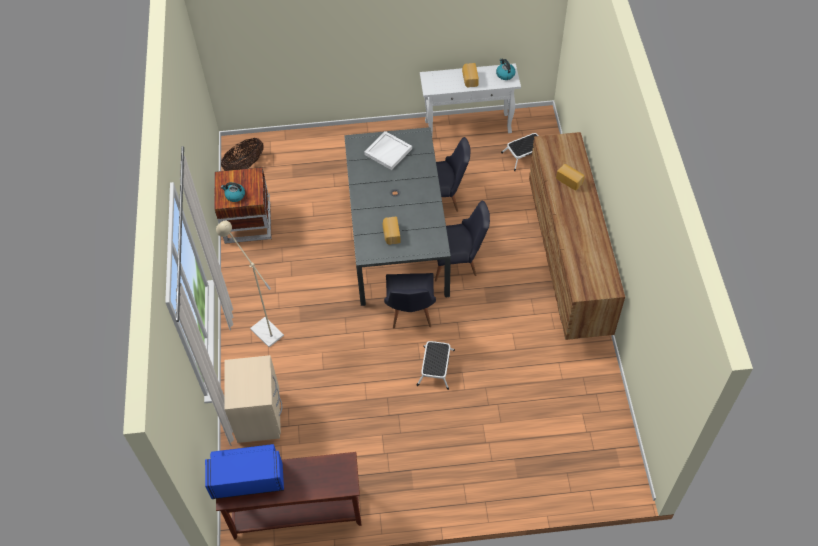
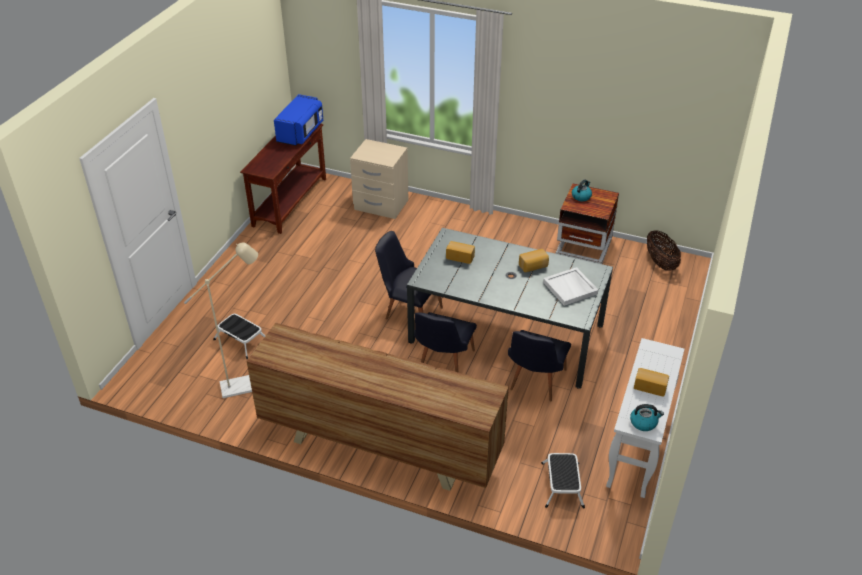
camera: 115 degrees right, 15 degrees down
(263, 328) = (460, 226): beige floor lamp -> beige floor lamp (244, 385)
(436, 367) = (342, 307): black step ladder -> black step ladder (241, 340)
(570, 180) = (422, 387): bread -> bread (533, 266)

